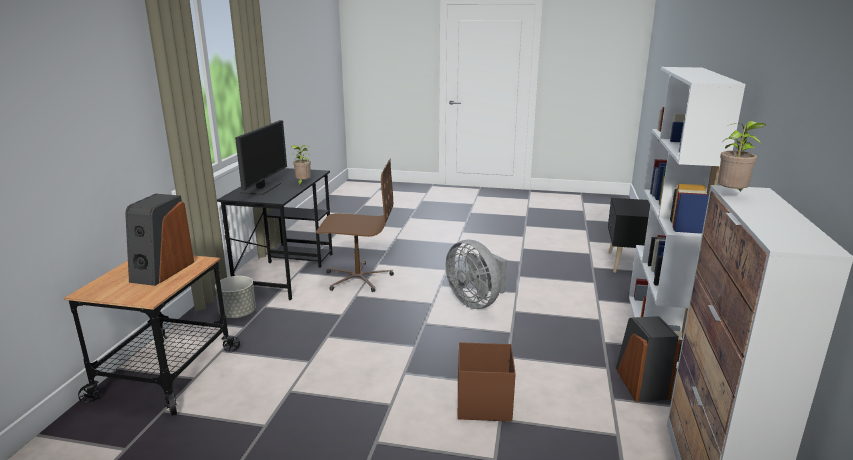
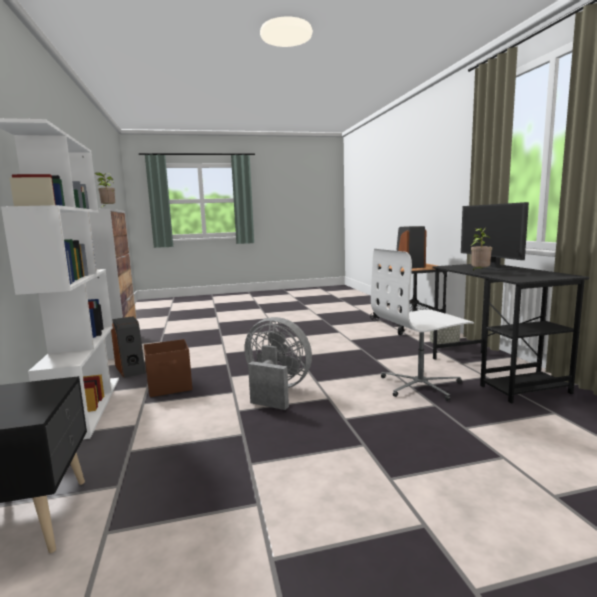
camera: 155 degrees right, 10 degrees down
(357, 278) = (421, 385): brown office chair -> white office chair
(483, 404) = (234, 345): brown storage box -> brown storage box (170, 387)

